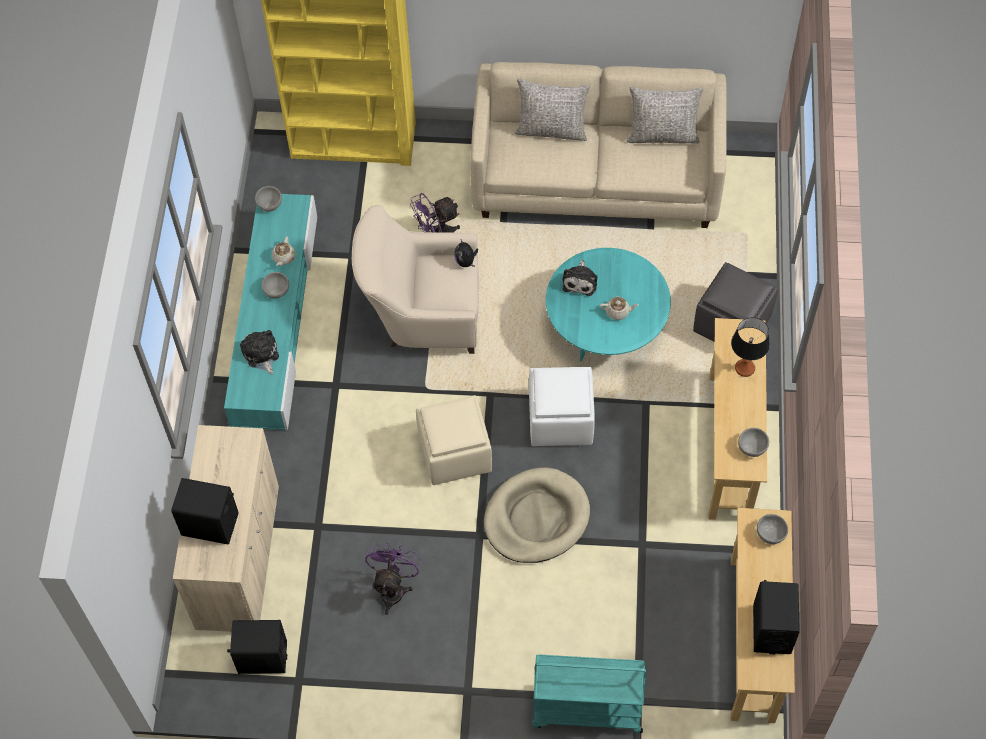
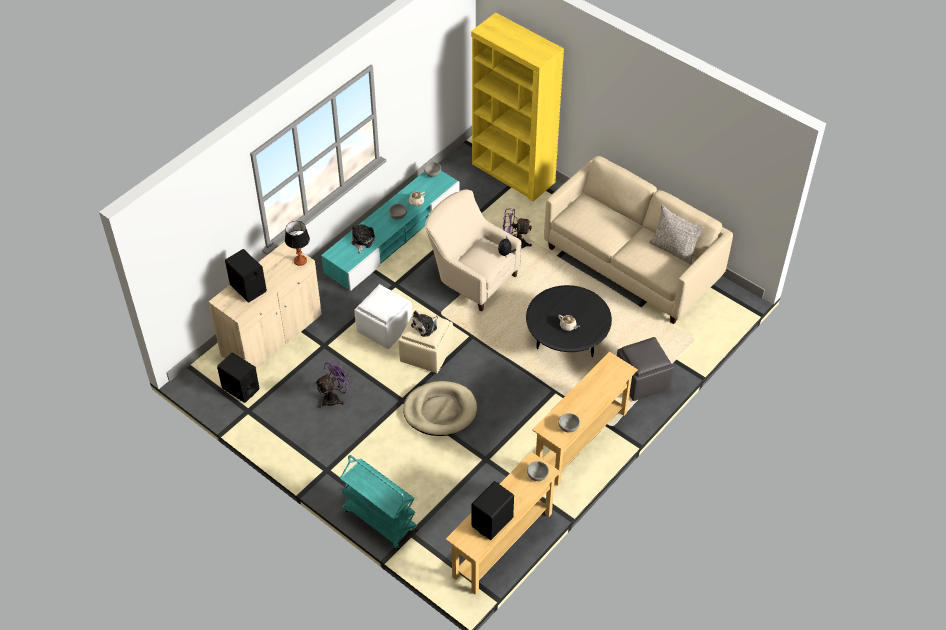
camera: 35 degrees right, 10 degrees down
(551, 129) = (611, 213): grey pillow -> none
(560, 420) = (498, 371): white ottoman -> white ottoman (384, 328)
(580, 281) = (561, 299): plush toy -> plush toy (425, 326)
(606, 327) = (566, 340): turquoise coffee table -> black coffee table
(745, 368) = (602, 386): table lamp -> table lamp (300, 261)

